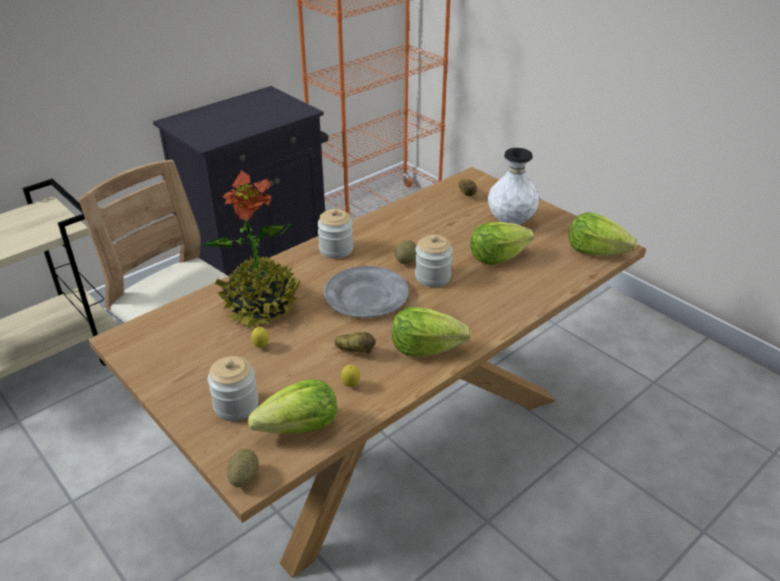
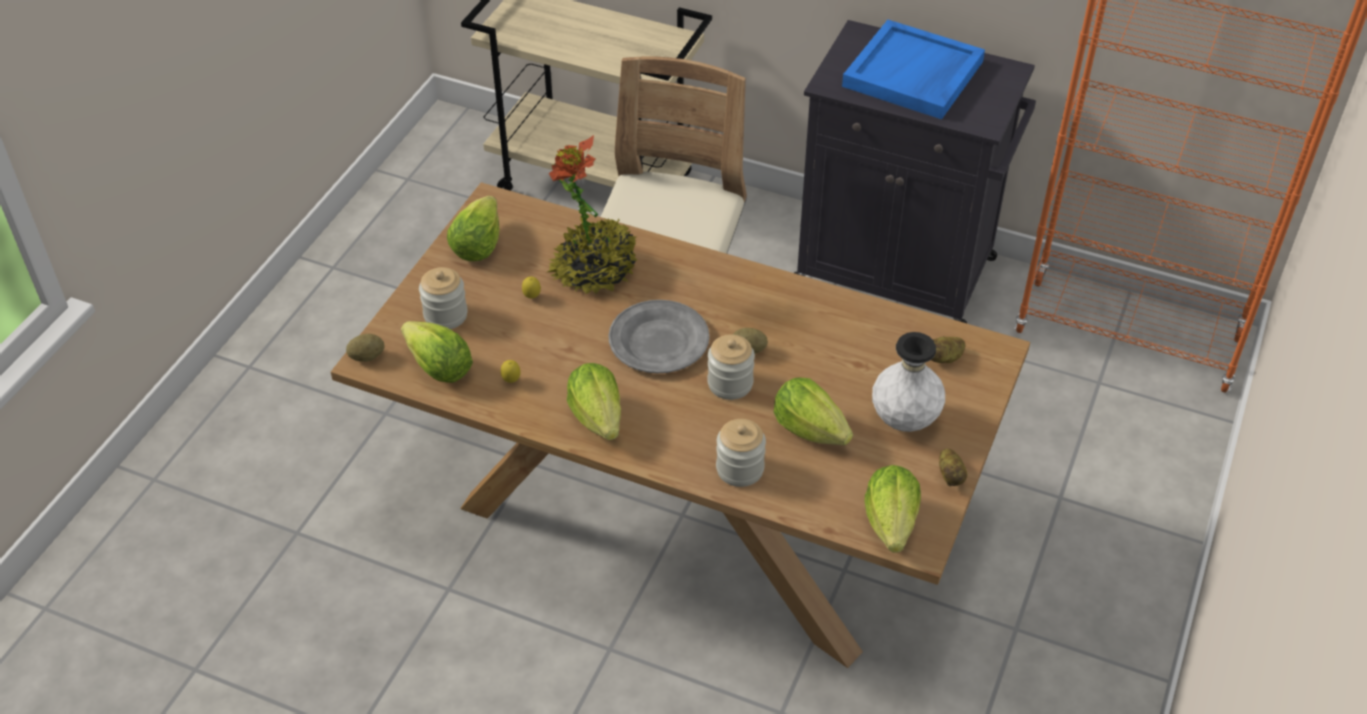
camera: 65 degrees right, 10 degrees up
(167, 362) = (477, 246): none -> lettuce
(234, 117) = (913, 75): none -> blue tray
(336, 249) = (731, 285): jar -> jar (740, 469)
(355, 351) = (564, 366): potato -> potato (951, 475)

